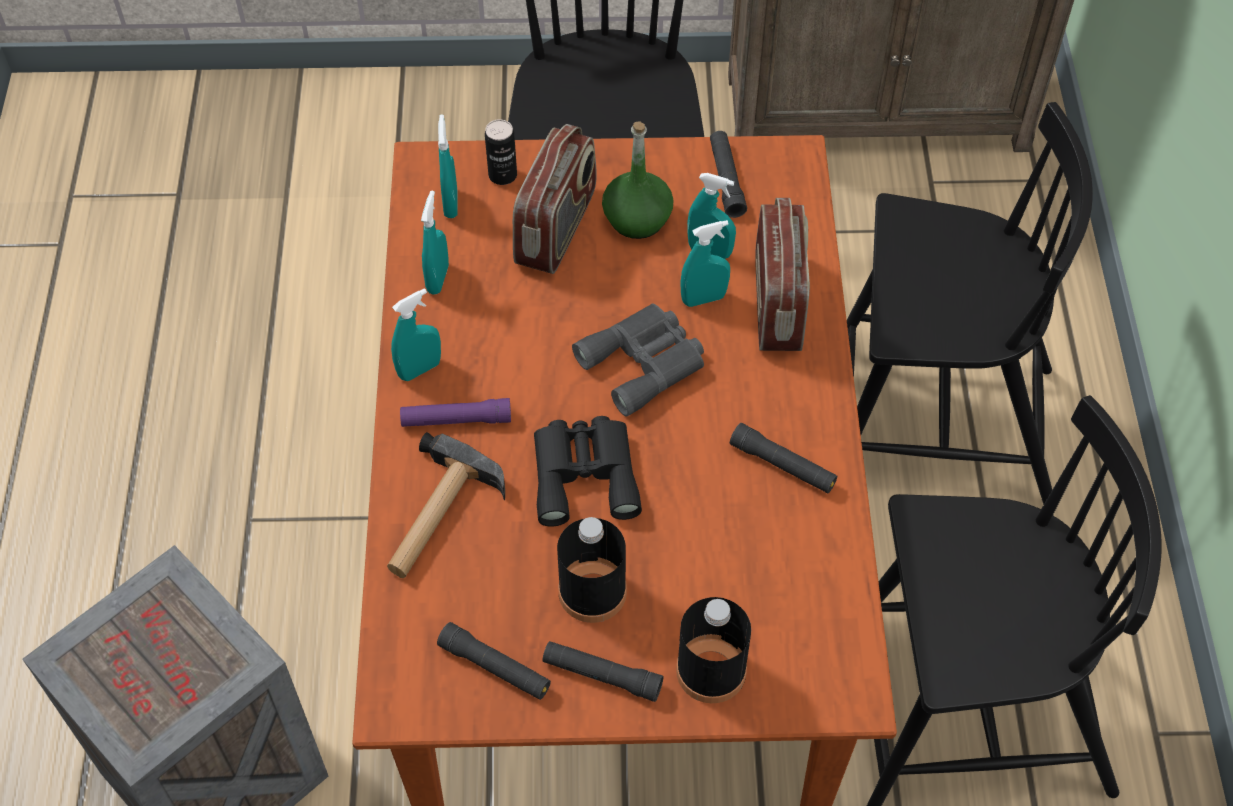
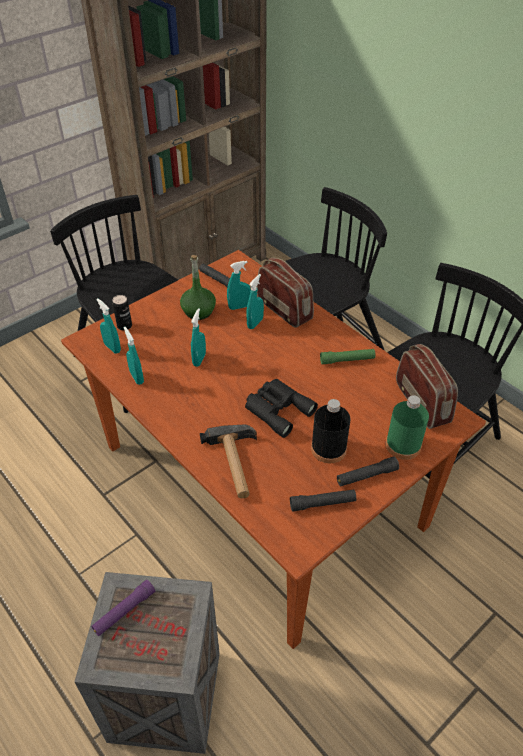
camera: 40 degrees left, 10 degrees down
(420, 369) = (165, 415): turquoise spray bottle -> turquoise spray bottle (199, 359)
(456, 420) = (202, 423): purple flashlight -> purple flashlight (124, 611)
(557, 228) = (169, 332): radio -> radio (422, 403)
(645, 362) = (257, 357): grey binoculars -> none
(711, 670) = (403, 445): black bottle -> green bottle
(783, 465) = (347, 360): black flashlight -> green flashlight

